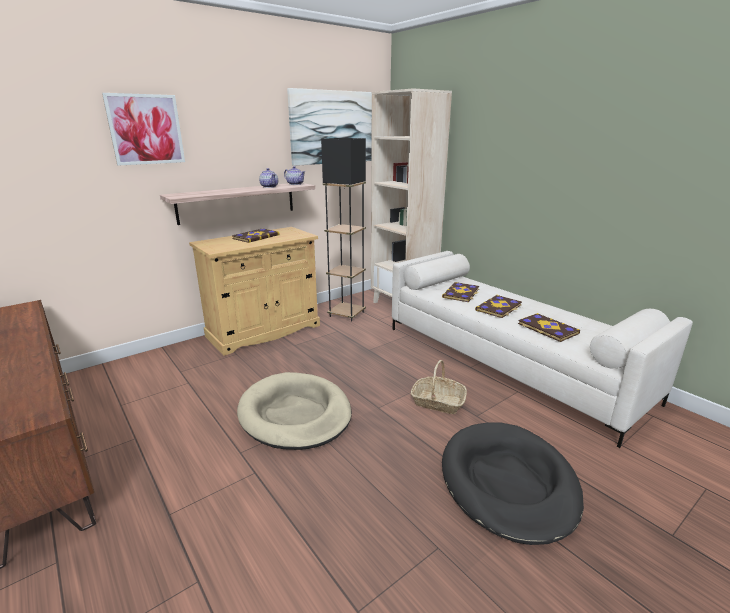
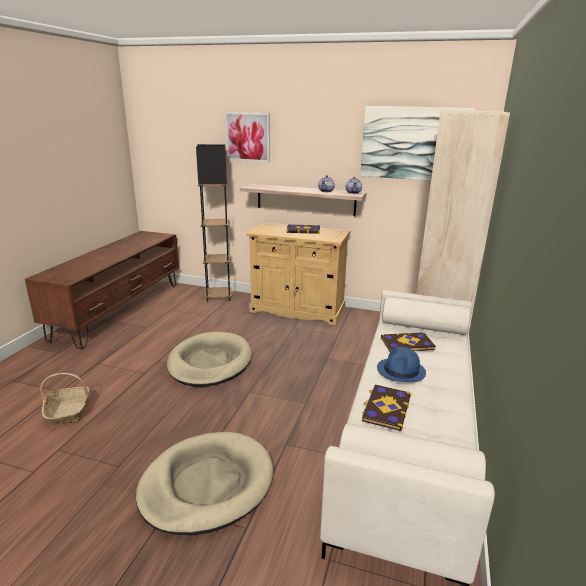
camera: 55 degrees right, 0 degrees up
(346, 314) = (372, 328): black floor lamp -> black floor lamp (218, 296)
(437, 402) = (285, 417): basket -> basket (69, 411)
(499, 308) = (401, 371): book -> blue hat
(508, 483) = (207, 485): black dog bed -> beige dog bed

